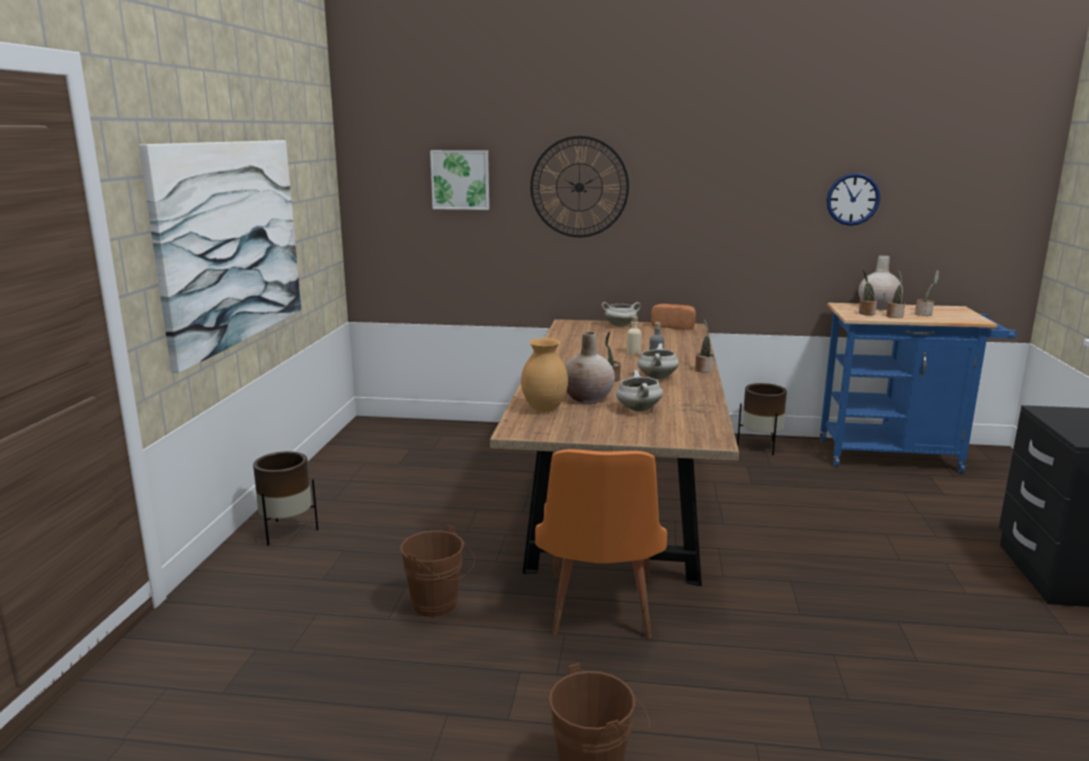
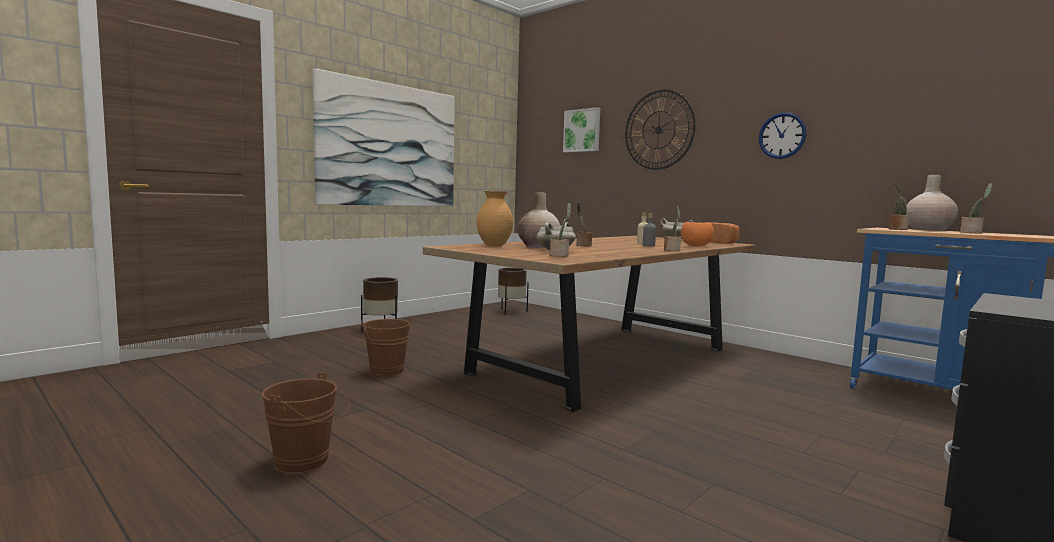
camera: 35 degrees right, 10 degrees down
(599, 613) = (470, 402): orange chair -> none
(656, 377) = (620, 248): white cooking pot -> none
(687, 347) = (696, 246): none -> orange bowl
(761, 446) = (792, 363): brown planter -> brown planter (511, 311)
(852, 199) = (906, 122): wall clock -> wall clock (782, 135)
(894, 316) = (927, 231): potted plant -> potted plant (560, 255)

